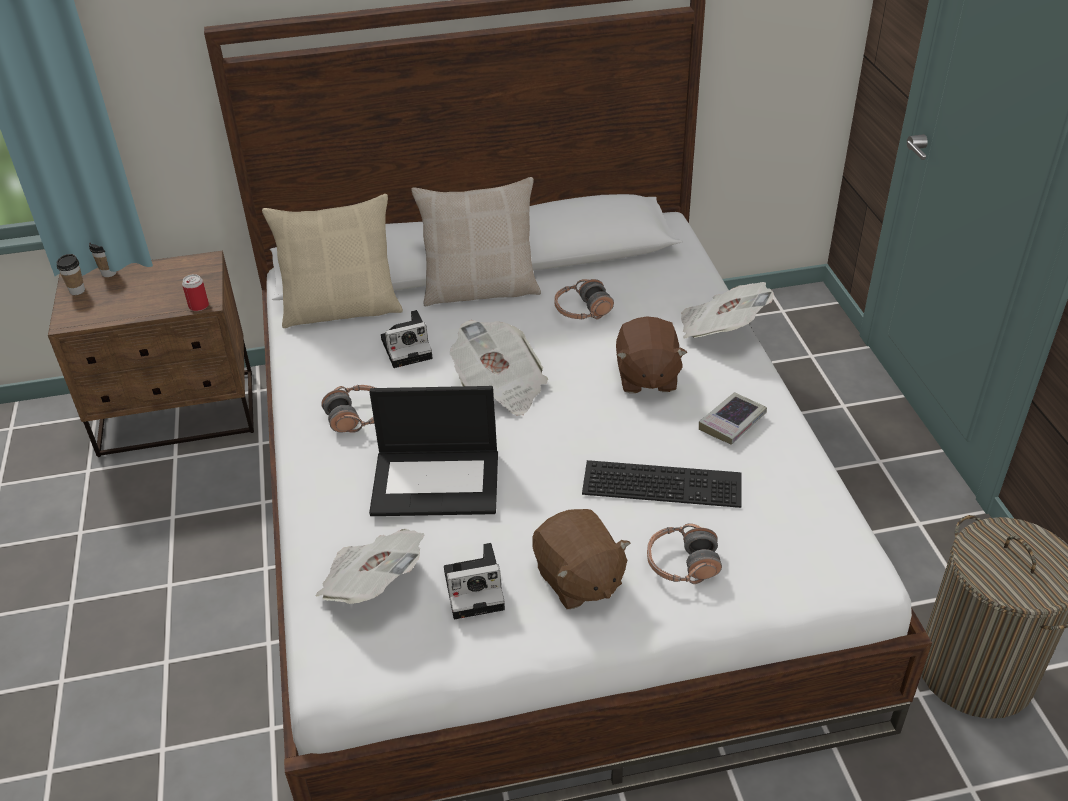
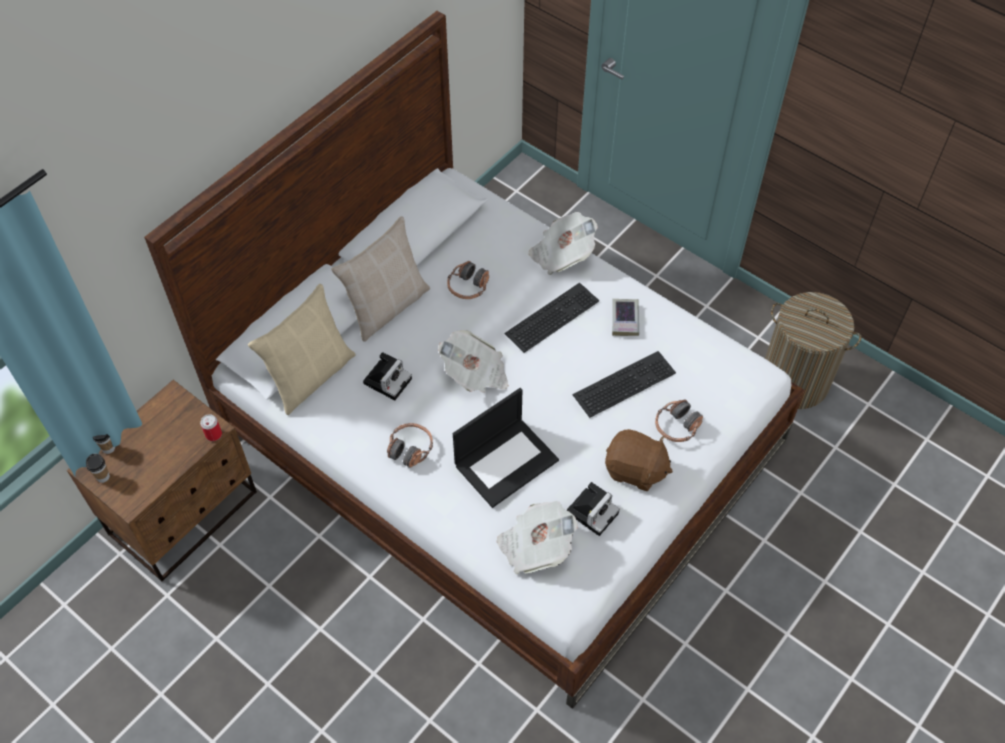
camera: 40 degrees left, 15 degrees up
(646, 377) = (551, 315): brown plush toy -> keyboard

